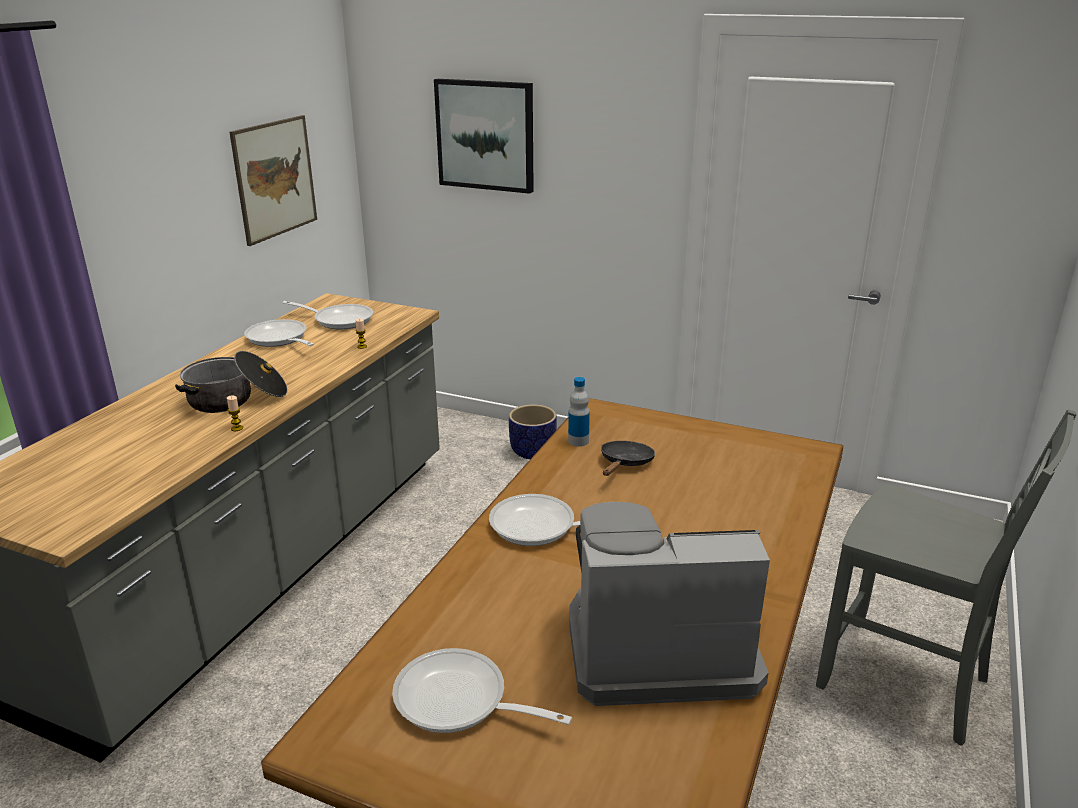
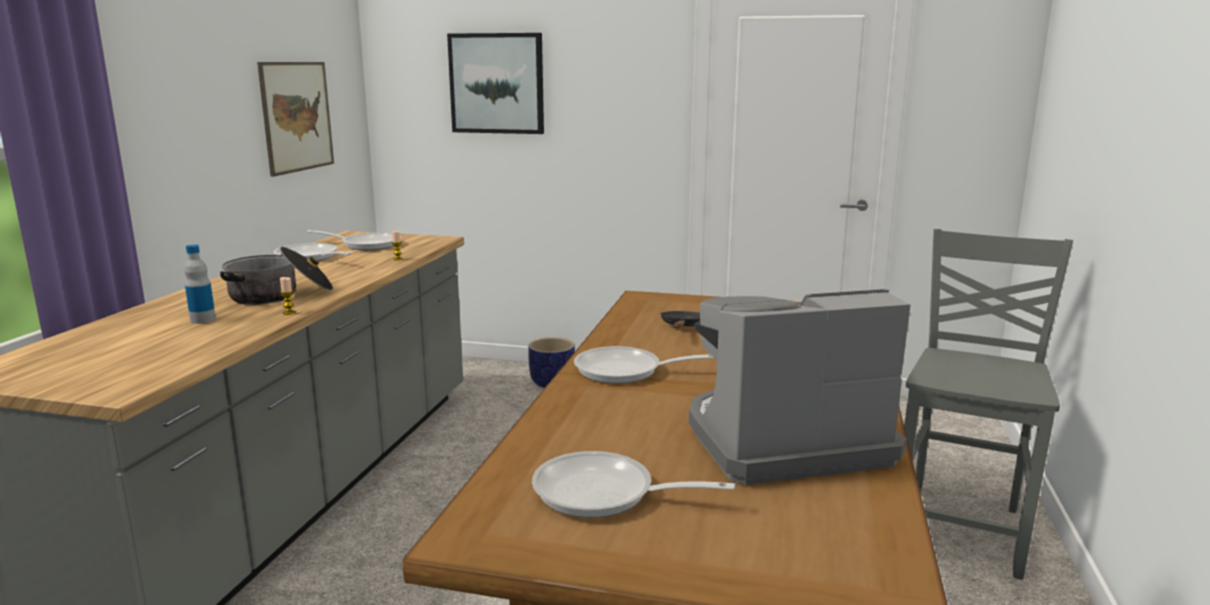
camera: 10 degrees left, 10 degrees down
(578, 441) = (633, 316): bottle -> bottle (203, 320)
(906, 683) = (960, 528): grey chair -> grey chair turned 90 degrees counterclockwise

